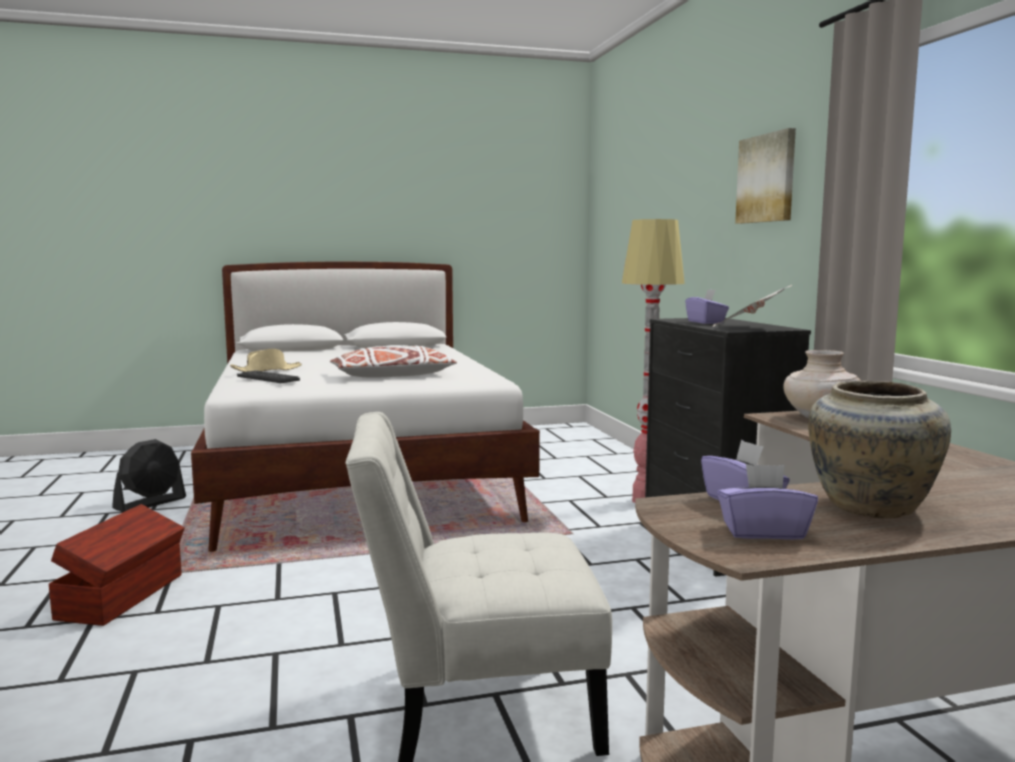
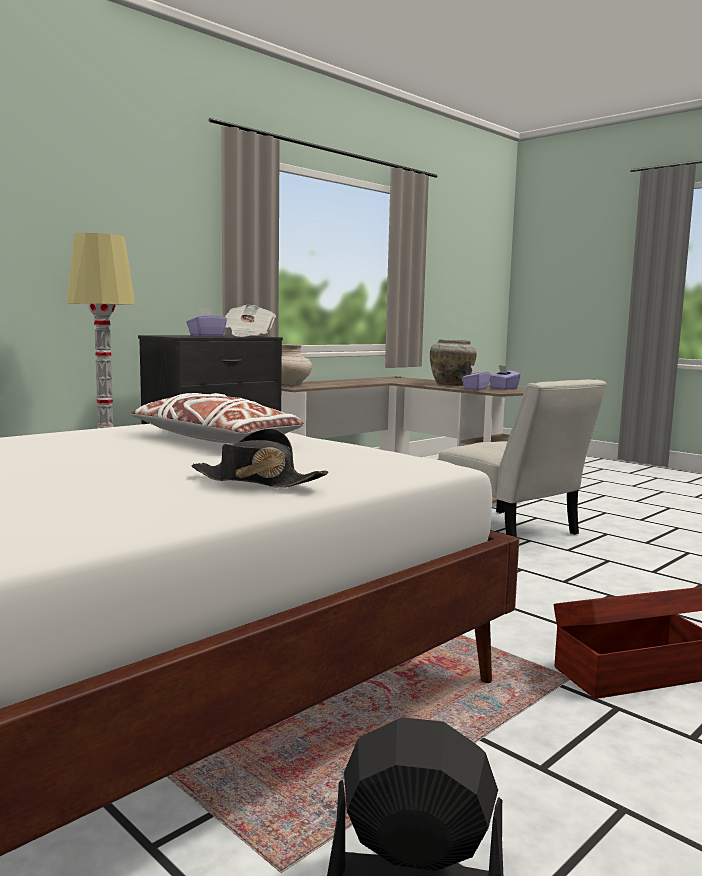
camera: 120 degrees left, 0 degrees up
(267, 370) = (256, 481): beige hat -> black hat
(268, 378) = (346, 461): keyboard -> none
(767, 178) = (124, 212): picture -> none

